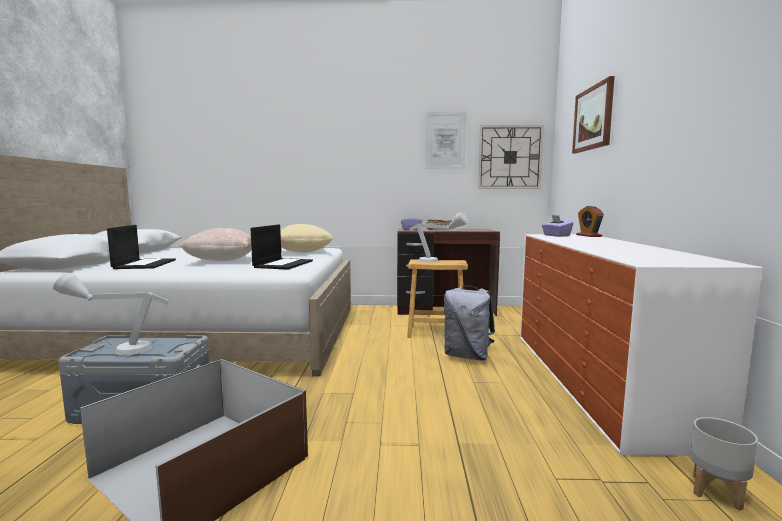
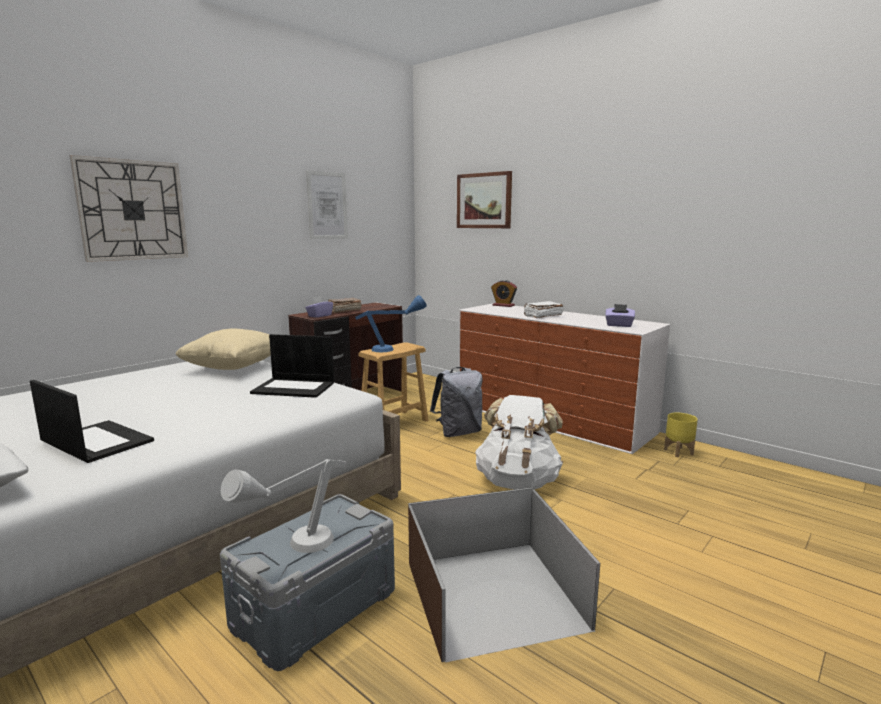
camera: 50 degrees left, 5 degrees up
(222, 261) = (193, 404): beige pillow -> none
(283, 264) = (295, 388): laptop -> laptop turned 135 degrees clockwise
(420, 411) = (518, 482): none -> white backpack
(437, 262) = (394, 349): grey table lamp -> blue table lamp
(509, 157) = (383, 225): wall clock -> wall clock (132, 210)
(556, 236) = (487, 309): purple tissue box -> purple tissue box (619, 325)
(587, 243) = (542, 316): none -> white book
(716, 491) = (678, 451): grey planter -> yellow planter

